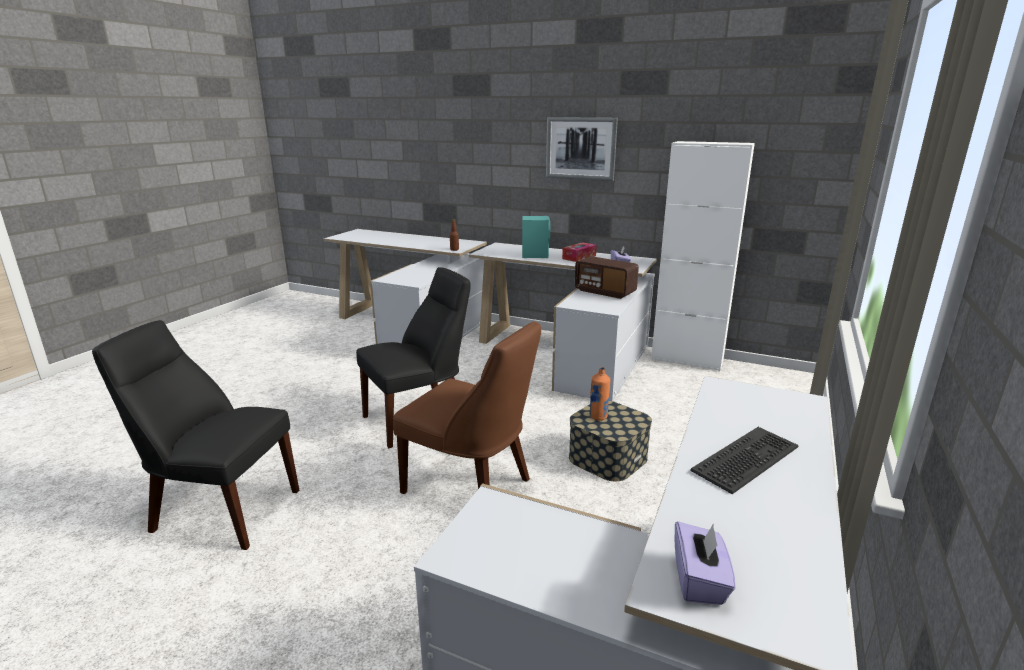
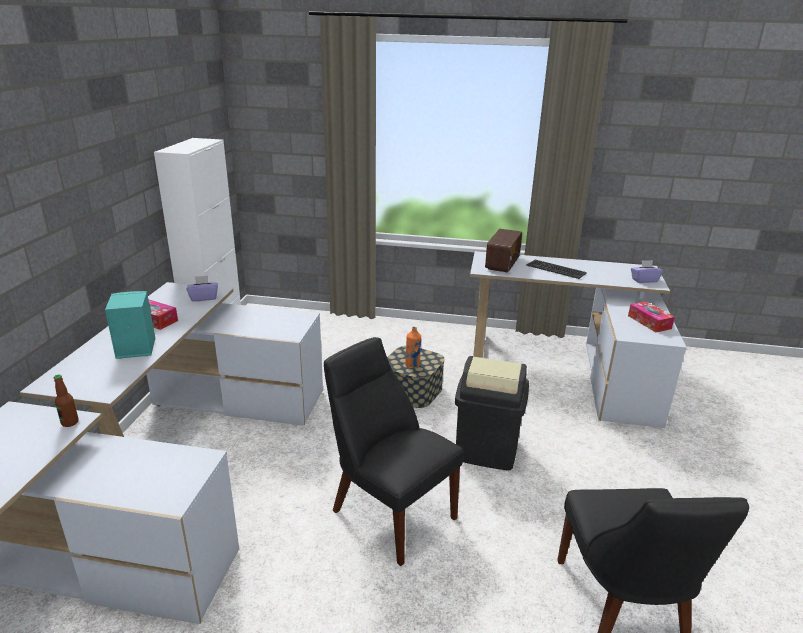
camera: 105 degrees left, 5 degrees up
(472, 487) = (486, 450): brown chair -> black trash can
(535, 559) = (649, 322): none -> tissue box
(580, 148) = (78, 192): picture -> none
(605, 292) = (244, 320): radio -> radio (502, 263)

